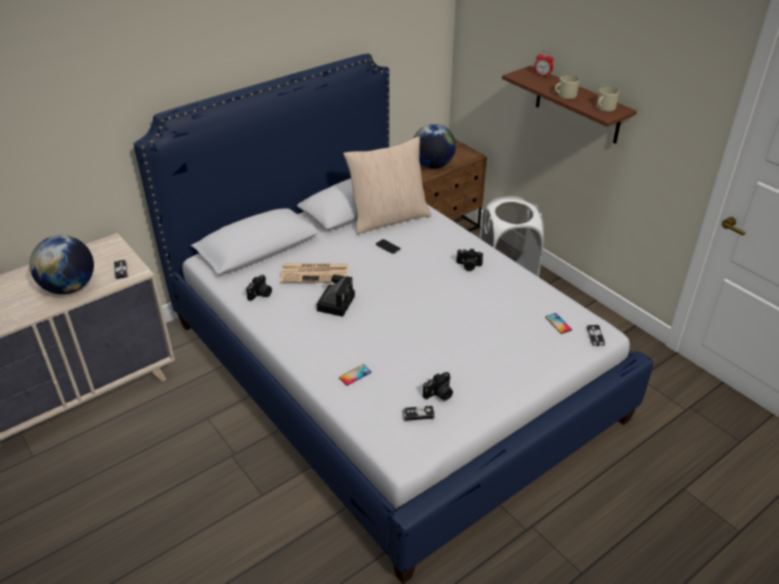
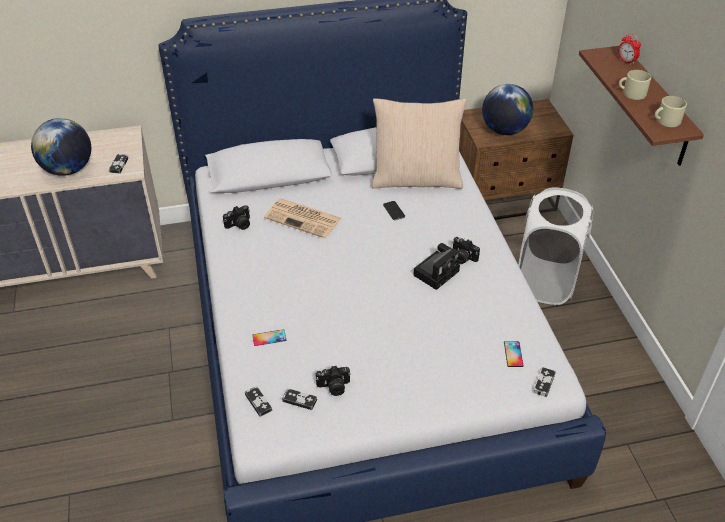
camera: 25 degrees right, 5 degrees up
(336, 302) = (302, 255): camera -> camera (437, 272)
(383, 429) = (258, 402): none -> game controller

